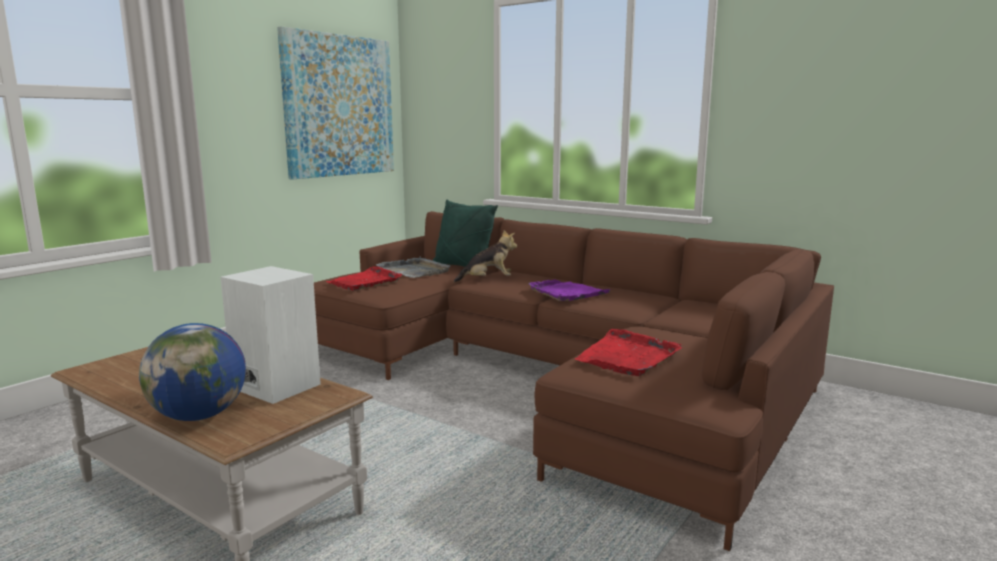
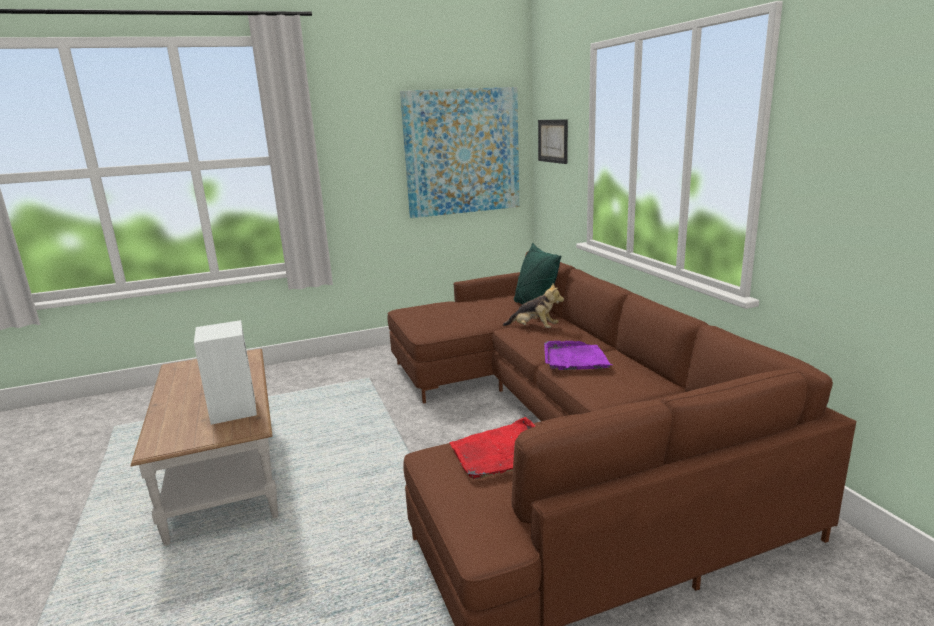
camera: 35 degrees right, 5 degrees up
(199, 416) = (166, 422): globe -> none
(365, 282) = (433, 314): red tray -> none
(414, 271) = (487, 307): grey tray -> none
(436, 99) = (553, 141): none -> picture

